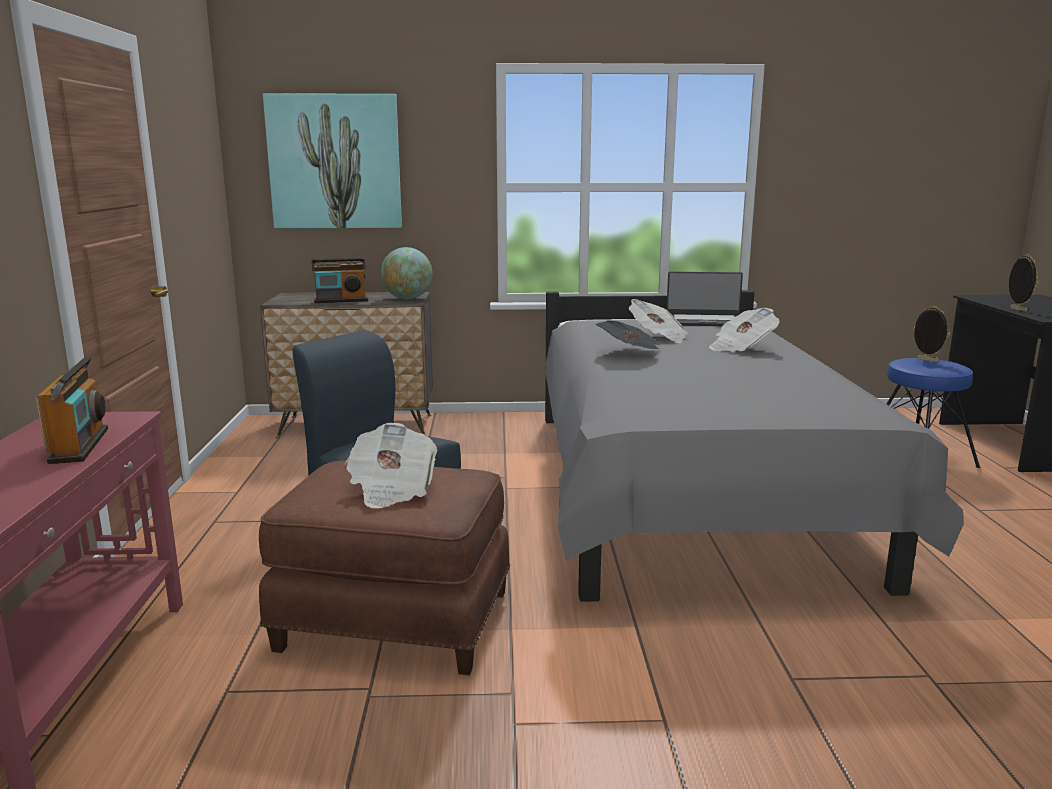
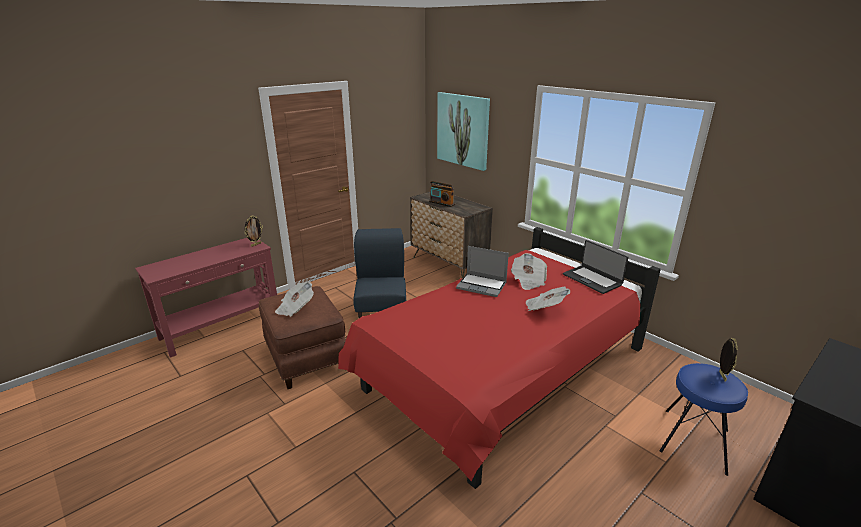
camera: 50 degrees right, 10 degrees up
(80, 445) = (228, 254): radio -> none
(407, 298) = (469, 210): globe -> none
(630, 353) = (482, 285): newspaper -> laptop
(685, 493) = (502, 373): grey bed -> red bed
(1017, 310) = (822, 377): picture frame -> picture frame (256, 244)

